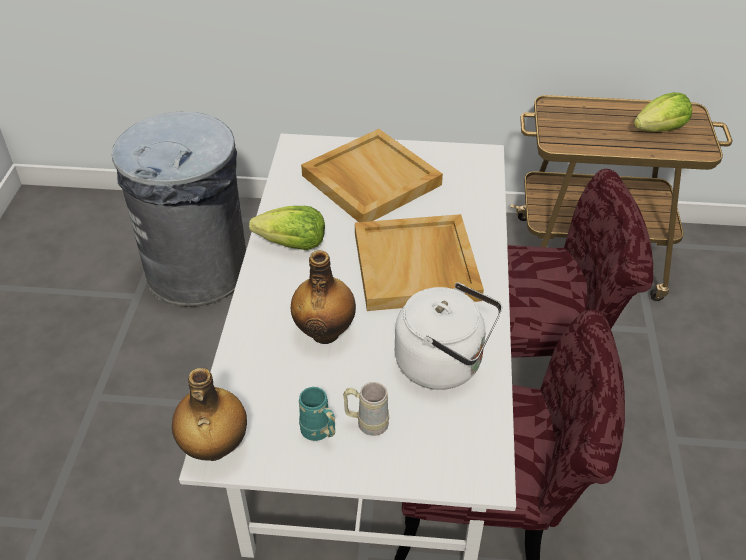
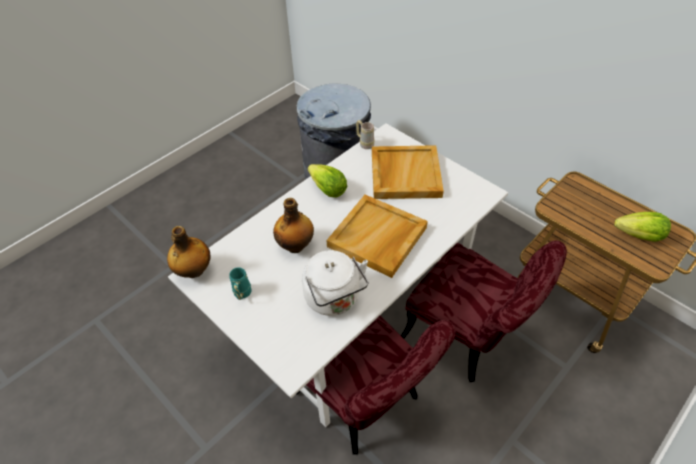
camera: 40 degrees right, 5 degrees up
(366, 423) = (267, 304): beige mug -> beige mug (364, 143)

